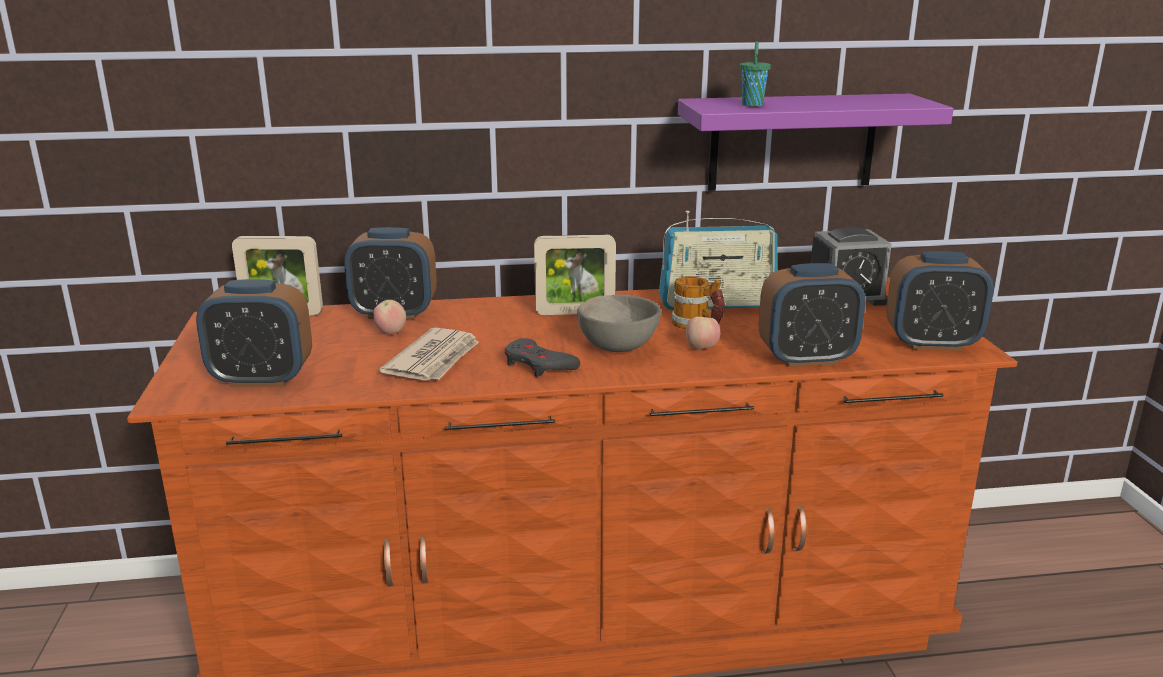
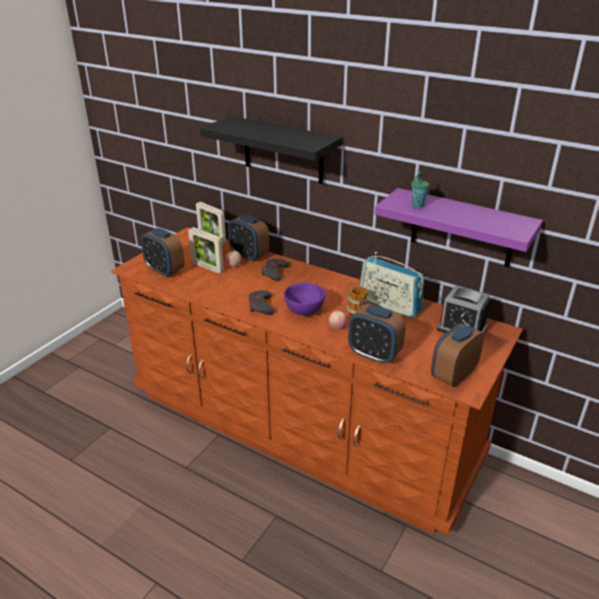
camera: 40 degrees right, 10 degrees up
(434, 359) = (229, 286): newspaper -> none
(437, 79) = (283, 150): none -> black shelf
(480, 320) = (274, 272): none -> grey game controller
(575, 312) = (317, 284): picture frame -> picture frame (207, 267)
(618, 347) = (304, 311): grey bowl -> purple bowl
(932, 343) = (453, 375): alarm clock -> alarm clock turned 90 degrees clockwise

